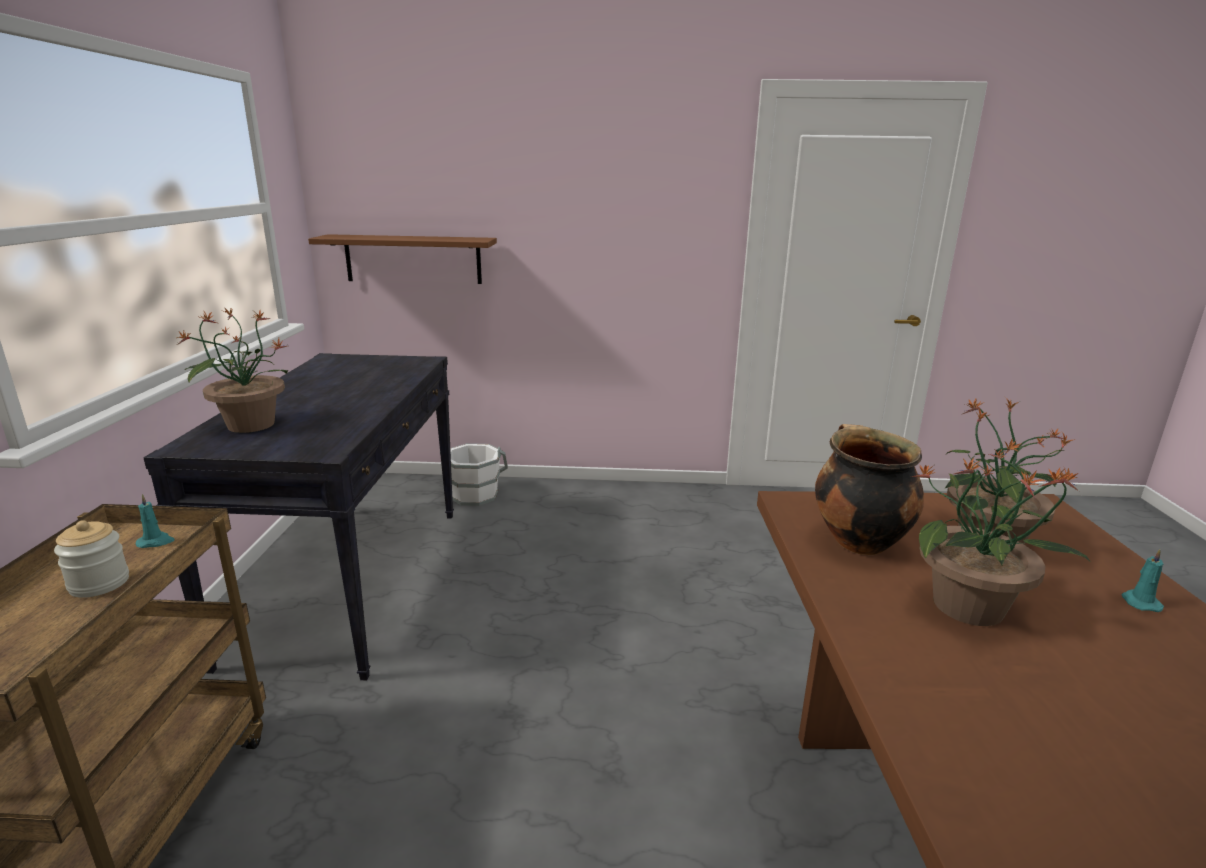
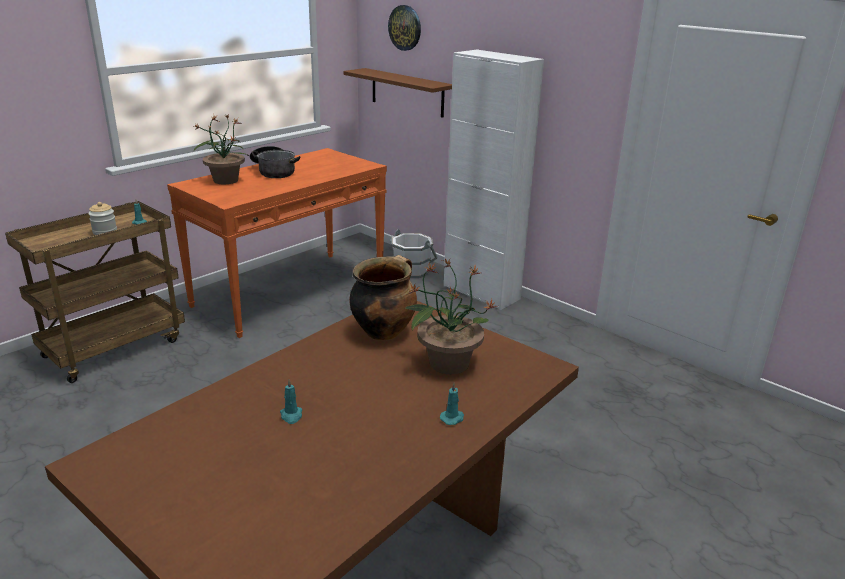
camera: 40 degrees right, 5 degrees up
(306, 395) = (274, 171): none -> cooking pot
(352, 579) = (290, 291): black console table -> orange console table
(400, 169) = (405, 28): none -> wall clock
(583, 491) = (481, 292): none -> white cabinet
(970, 607) = (359, 375): potted plant -> none
(1059, 711) = (291, 416): none -> turquoise candle

